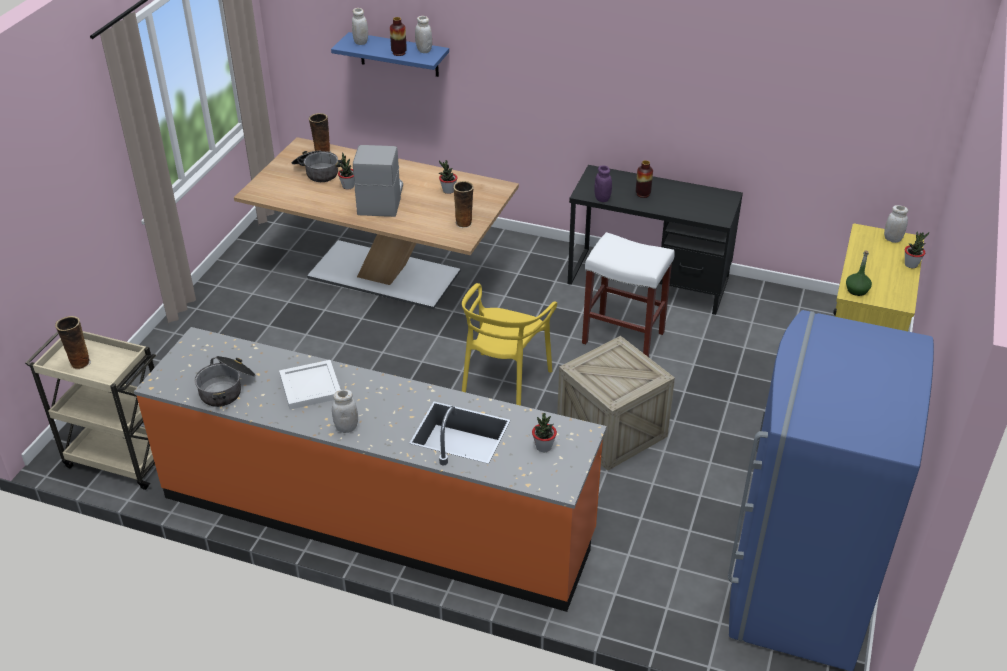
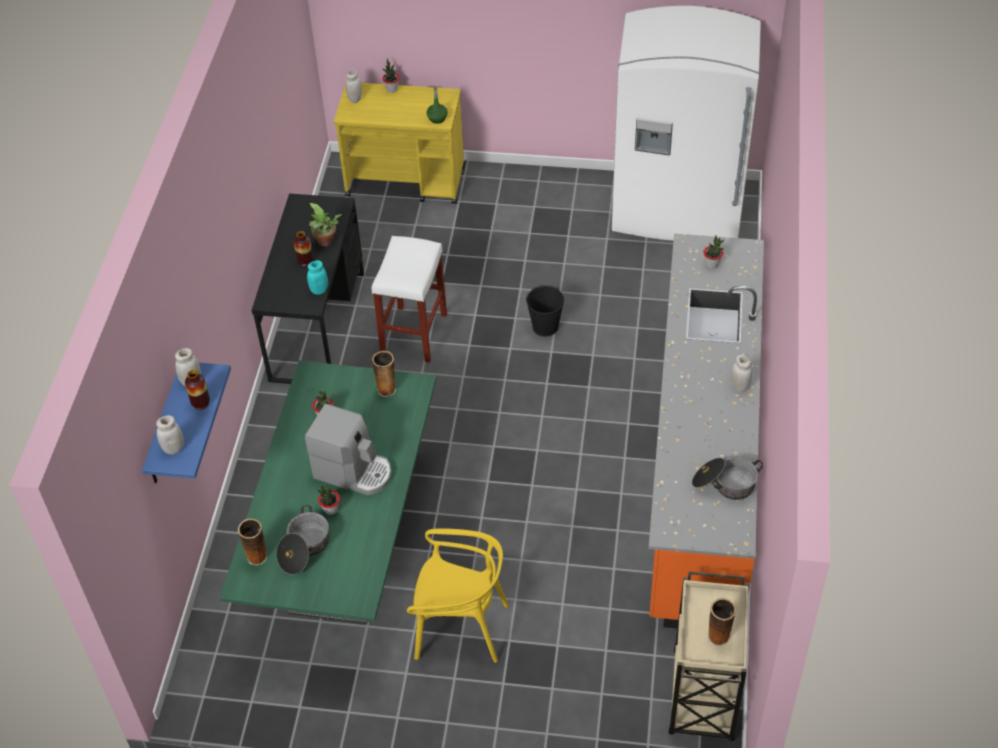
camera: 100 degrees left, 10 degrees up
(311, 387) = (699, 423): white tray -> none
(380, 199) = (353, 471): coffee machine -> coffee machine turned 150 degrees counterclockwise
(384, 275) = (346, 550): beige dining table -> green dining table
(504, 383) = (503, 410): yellow chair -> yellow chair (460, 628)
(602, 198) = (319, 290): purple jar -> turquoise jar
(611, 431) = (545, 326): crate -> black bucket
(666, 207) = (327, 242): none -> potted plant
(797, 588) = (676, 210): blue fridge -> white fridge

